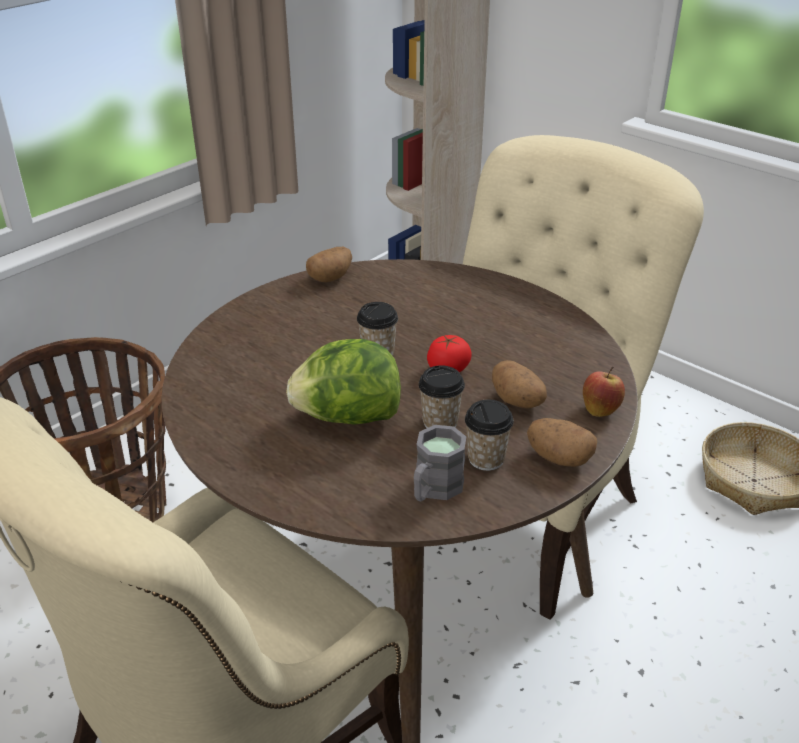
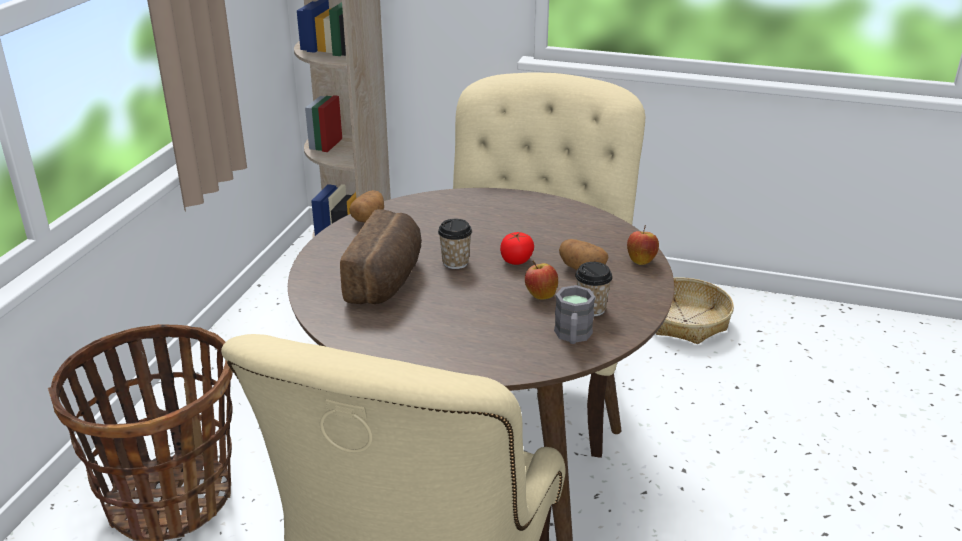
camera: 25 degrees left, 5 degrees down
(289, 357) = (388, 280): none -> bread
(348, 417) = (471, 309): lettuce -> none
(440, 422) = (540, 295): cup -> apple
(558, 458) = (638, 296): potato -> none

